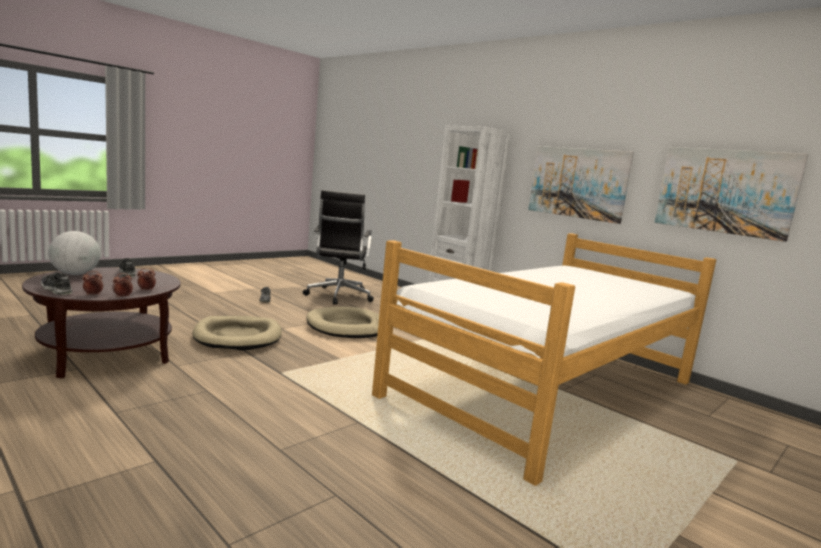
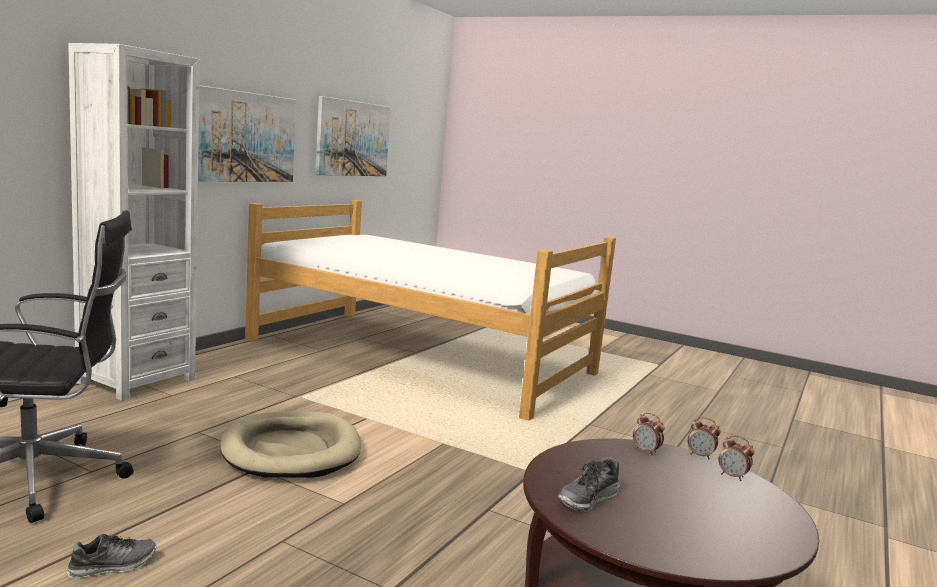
camera: 105 degrees left, 0 degrees up
(56, 290) = (772, 510): shoe -> none
(75, 274) = (682, 542): globe -> none
(238, 336) = (427, 533): beige dog bed -> none

